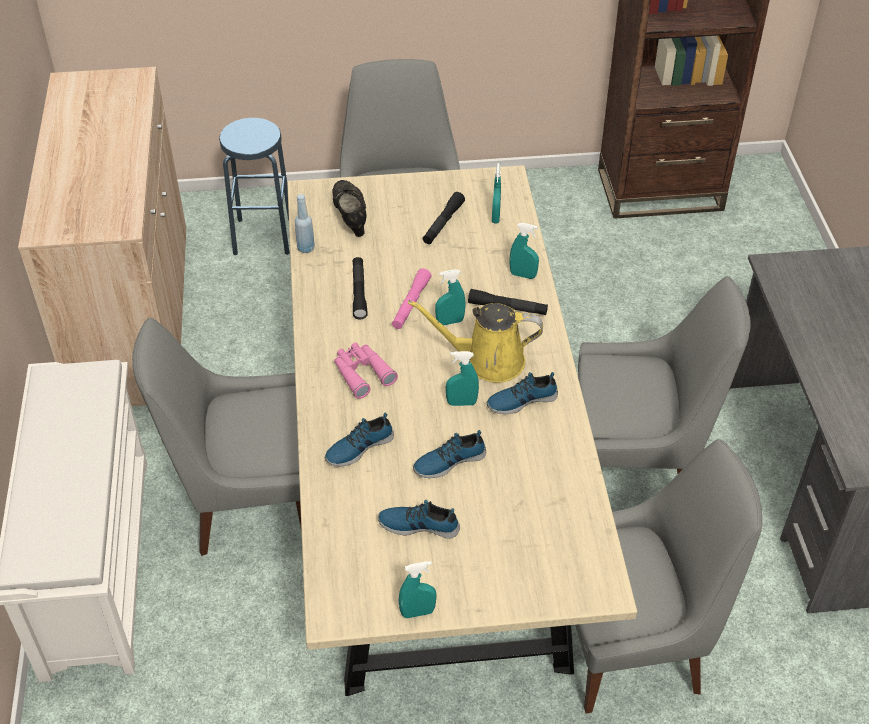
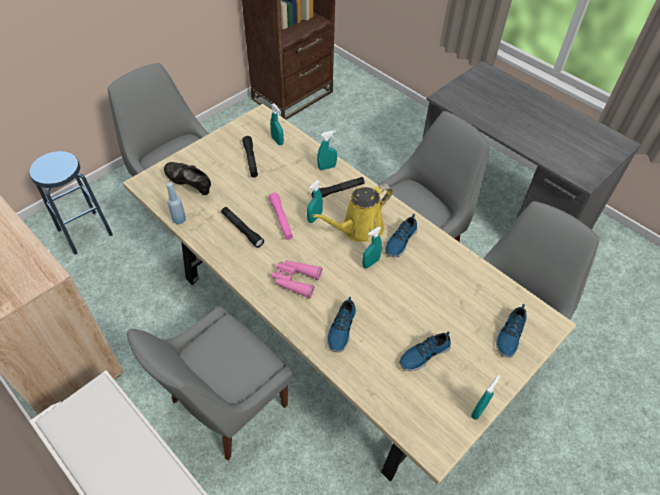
camera: 40 degrees left, 5 degrees up
(449, 461) = (399, 303): shoe -> shoe (509, 335)

